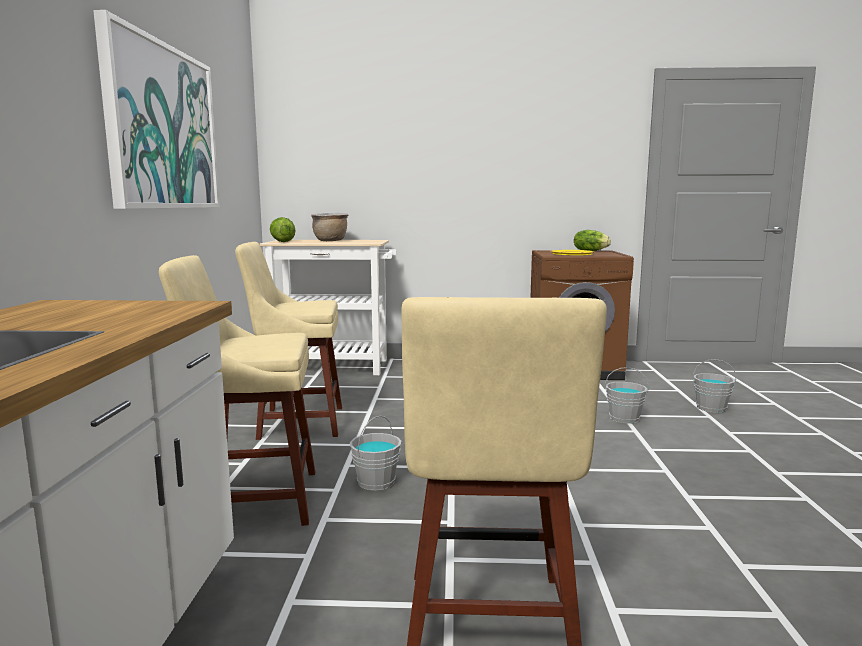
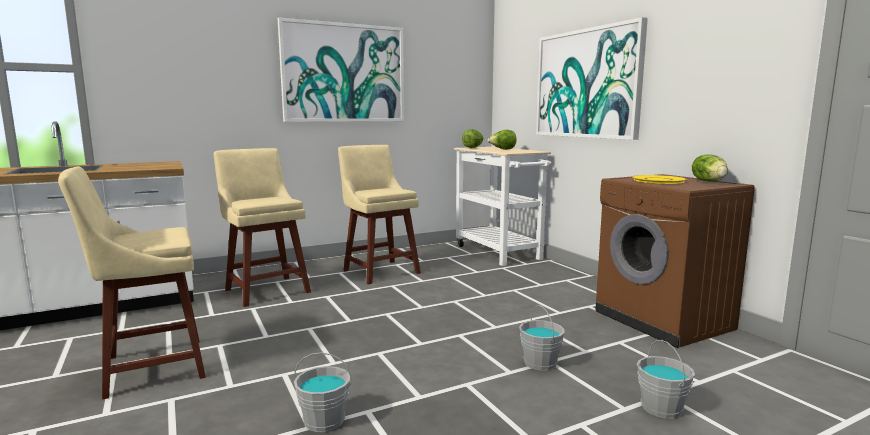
camera: 60 degrees right, 0 degrees up
(330, 241) = (502, 149): brown cooking pot -> lettuce
(376, 481) = (308, 307): grey bucket -> grey bucket (324, 420)
(431, 167) = (587, 84): none -> picture

